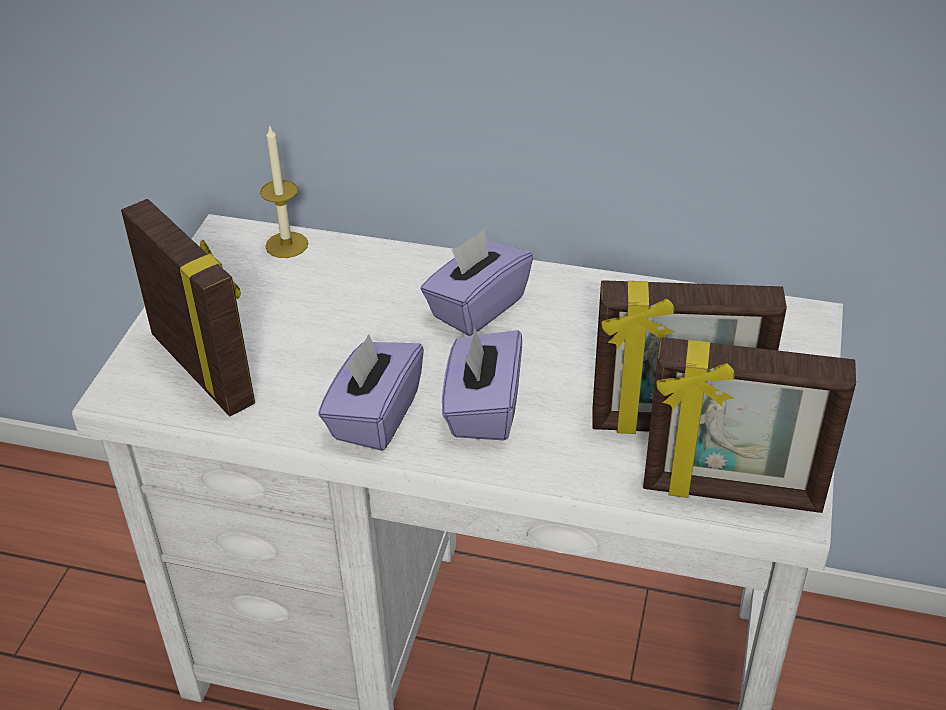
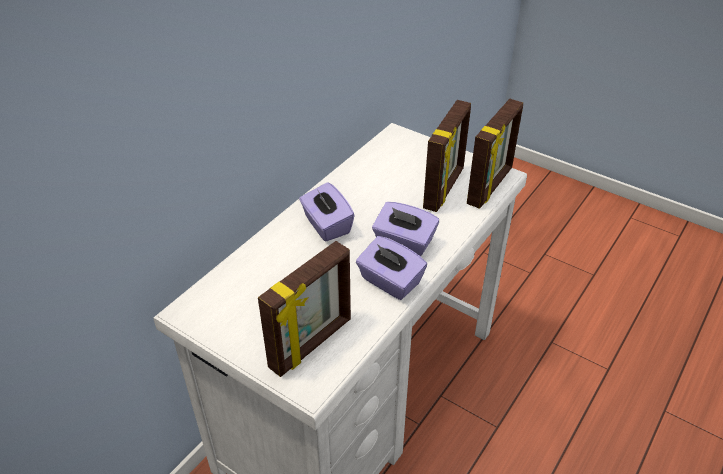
camera: 70 degrees left, 0 degrees up
(205, 368) = (312, 344): picture frame -> picture frame turned 150 degrees clockwise
(286, 245) = (218, 286): candle -> none

